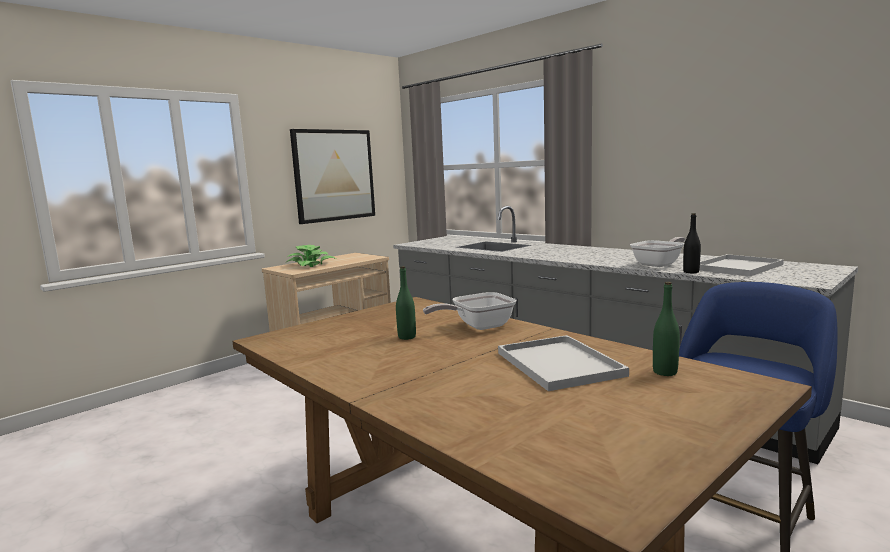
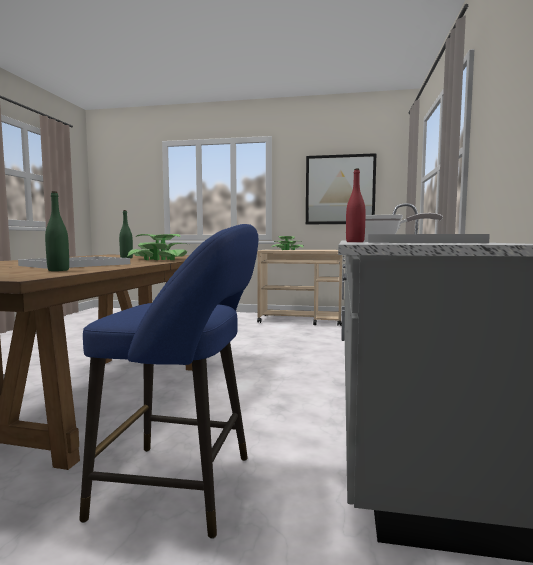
camera: 55 degrees right, 5 degrees down
(478, 326) = (160, 259): frying pan -> potted plant
(691, 272) = (355, 242): black bottle -> red bottle

